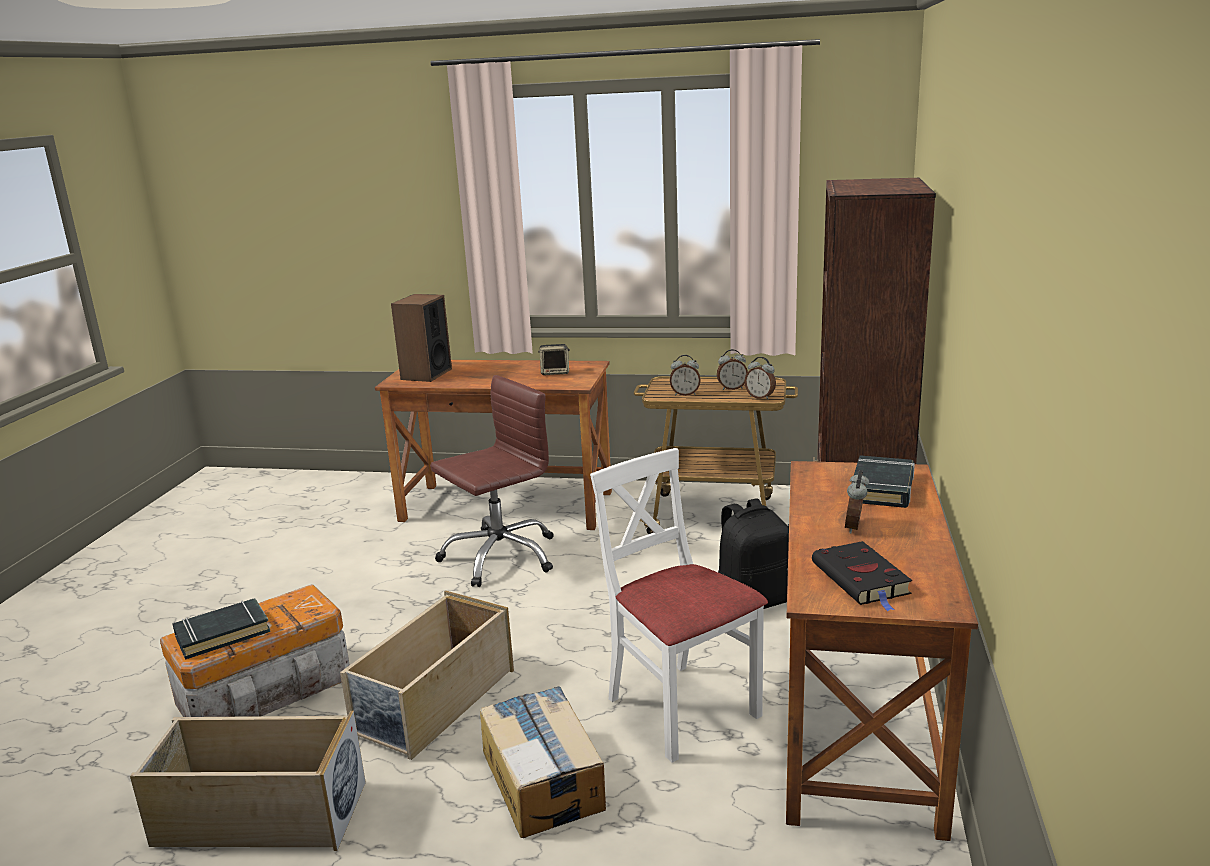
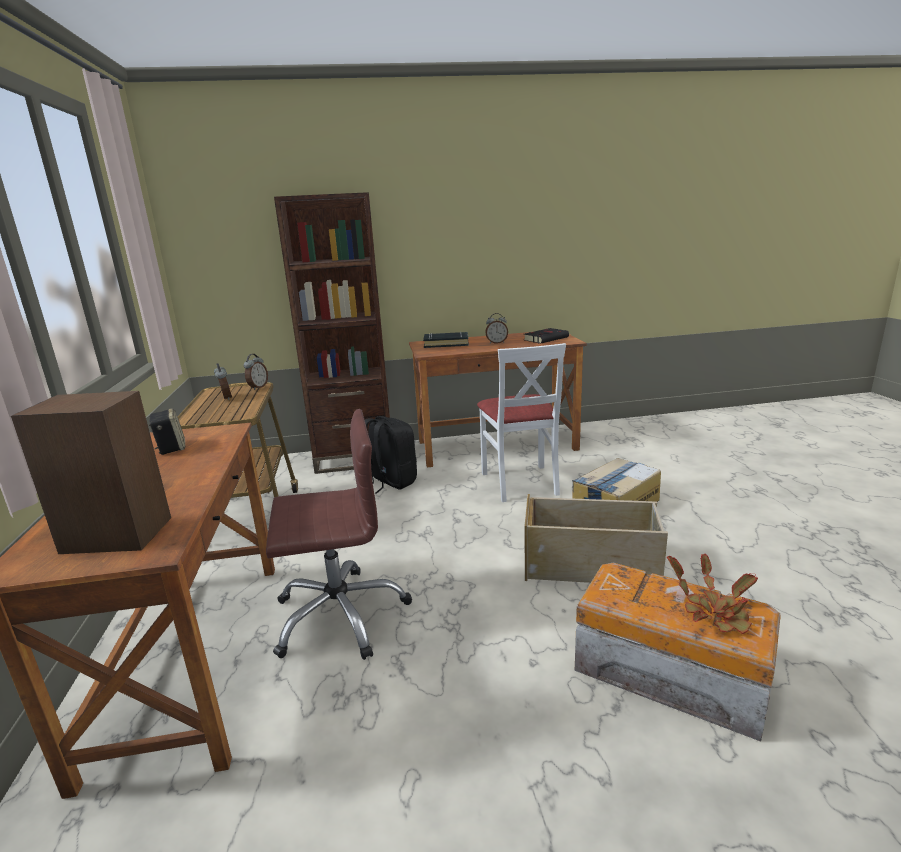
camera: 110 degrees left, 0 degrees up
(222, 634) = (714, 612): black book -> potted plant
(259, 815) = (767, 592): beige storage box -> none
(499, 556) = (340, 614): brown office chair -> brown office chair turned 135 degrees clockwise
(681, 709) = (520, 483): white chair -> white chair turned 45 degrees counterclockwise
(685, 394) = (237, 409): alarm clock -> none

